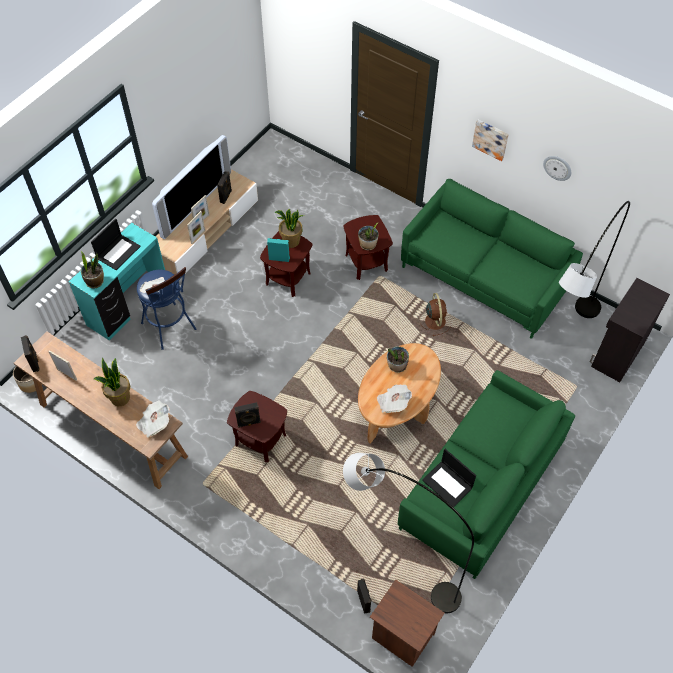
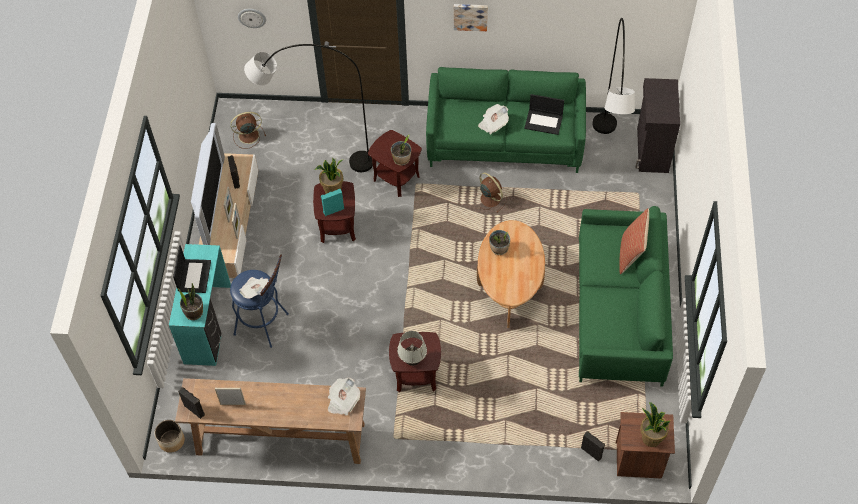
camera: 30 degrees left, 0 degrees up
(120, 398) = (296, 397): potted plant -> potted plant (650, 438)
(249, 423) = (412, 361): black speaker -> white table lamp
(271, 168) = (247, 136): none -> brown fan
(393, 403) = (517, 280): newspaper -> newspaper (493, 124)
(397, 565) = (598, 410): grey floor lamp -> grey floor lamp (315, 160)
(448, 484) = (606, 319): laptop -> laptop (544, 122)
(515, 436) = (631, 254): none -> pillow
(557, 167) = (542, 15): wall clock -> wall clock (252, 17)

